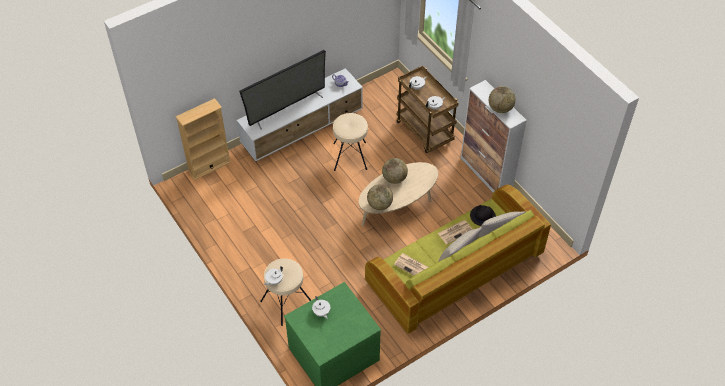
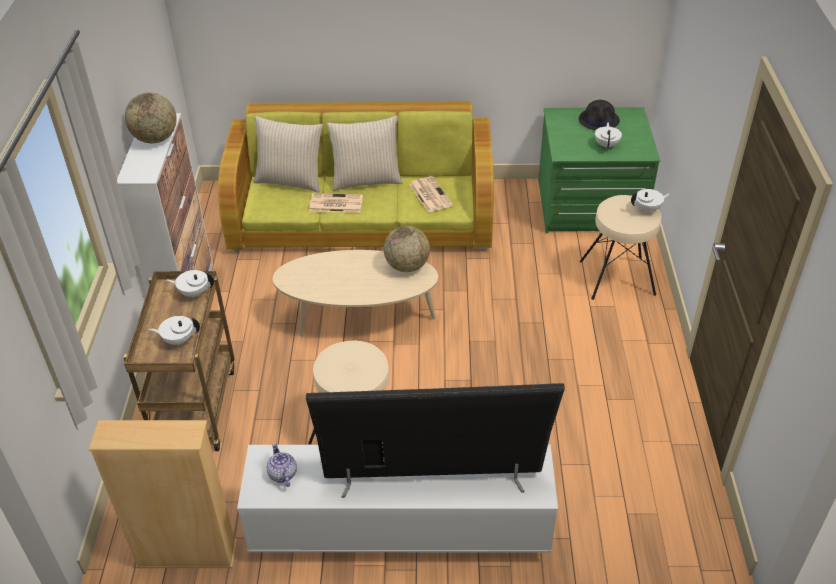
camera: 145 degrees left, 10 degrees down
(209, 166) = (638, 554): beige bookcase -> beige bookcase (187, 554)
(394, 178) = (349, 289): globe -> none
(482, 216) = (280, 205): black hat -> black hat (599, 120)

